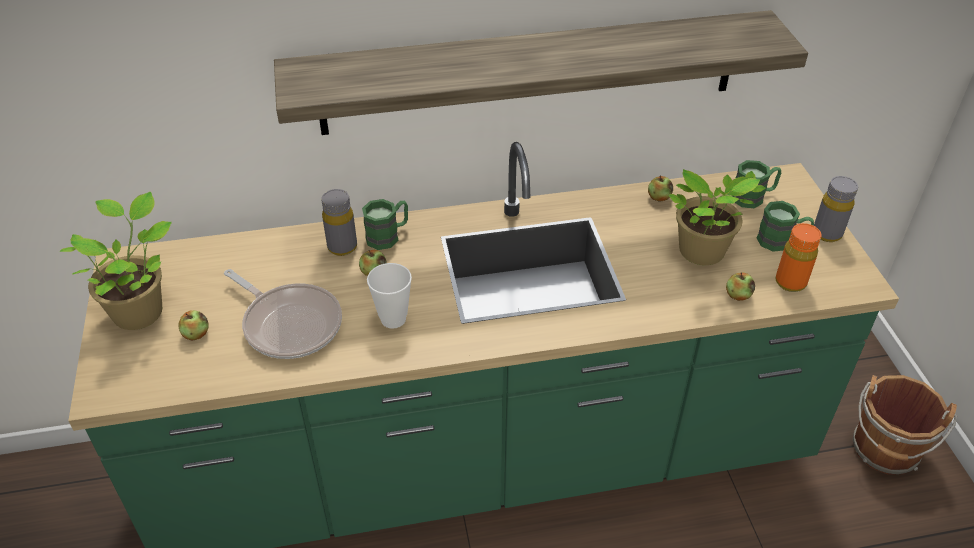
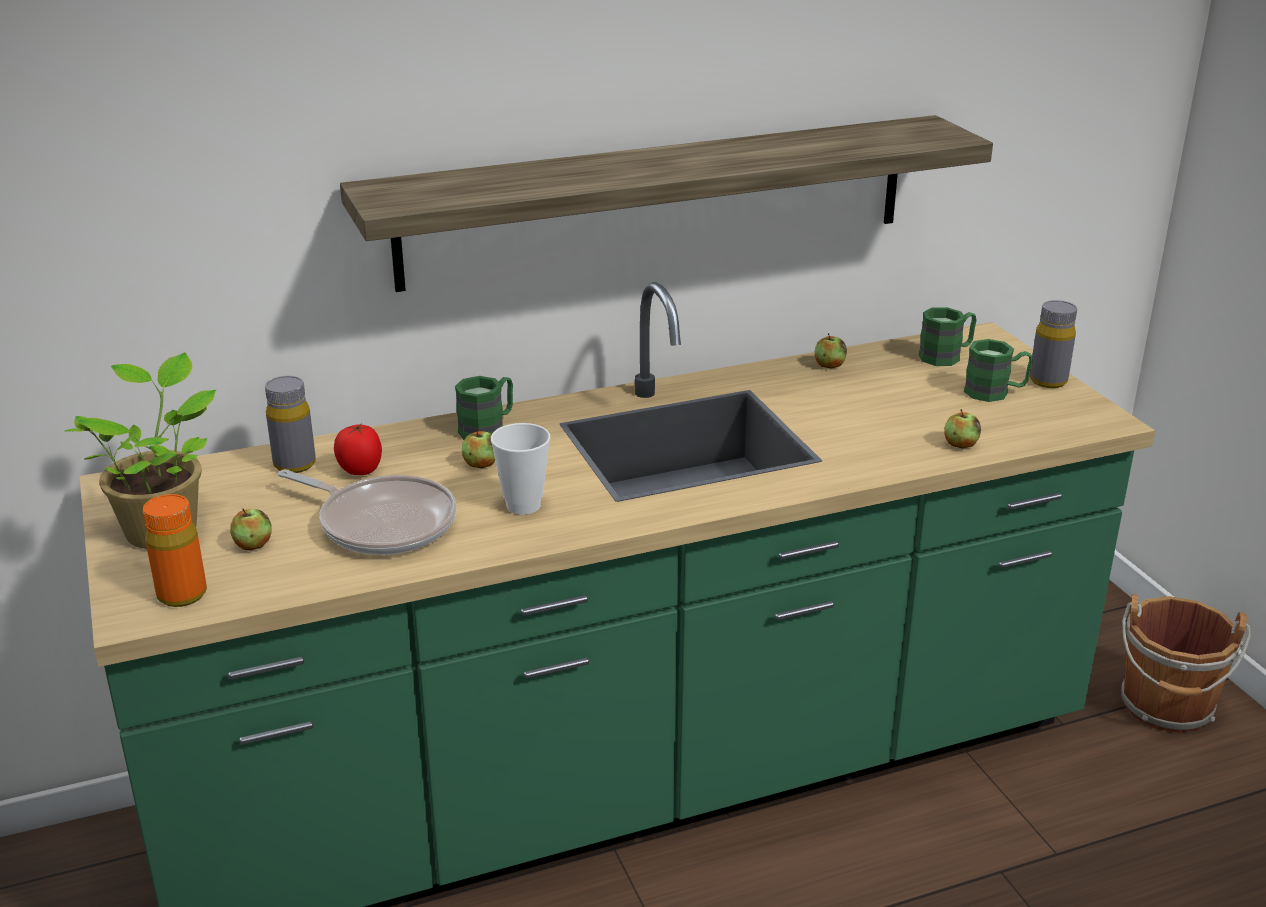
camera: 10 degrees left, 15 degrees down
(287, 268) = (360, 470): none -> tomato
(342, 247) = (429, 444): grey bottle -> grey bottle (294, 464)
(702, 253) = (902, 411): potted plant -> none
(790, 282) = (1020, 427): orange bottle -> orange bottle (182, 594)

